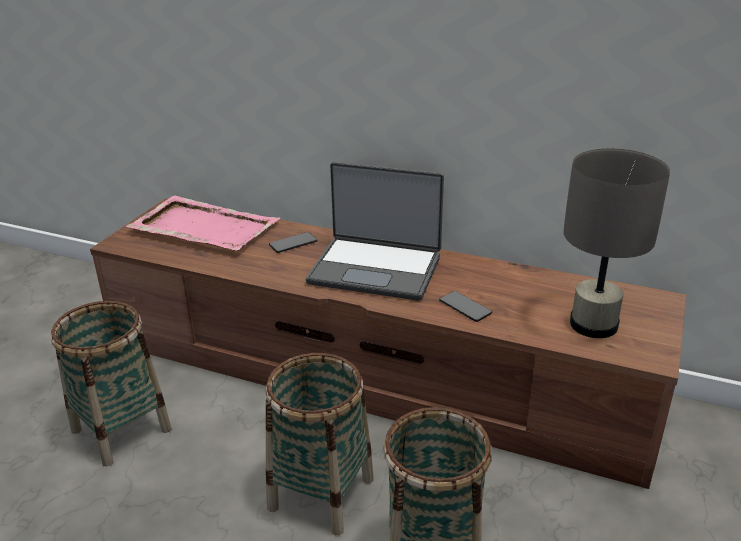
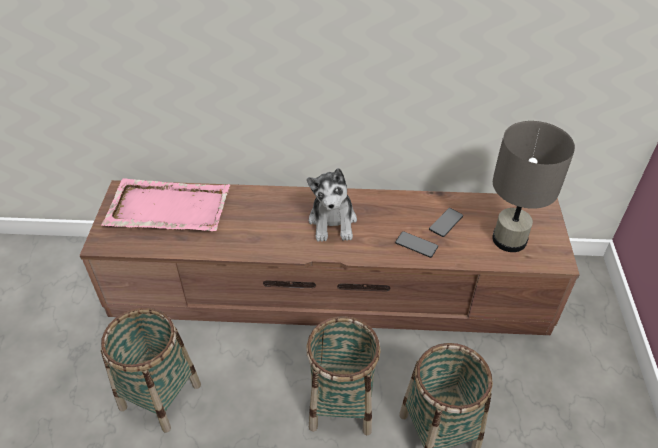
camera: 20 degrees left, 15 degrees up
(293, 243) = (253, 209): phone -> phone (446, 223)
(376, 269) = (333, 221): laptop -> plush toy

